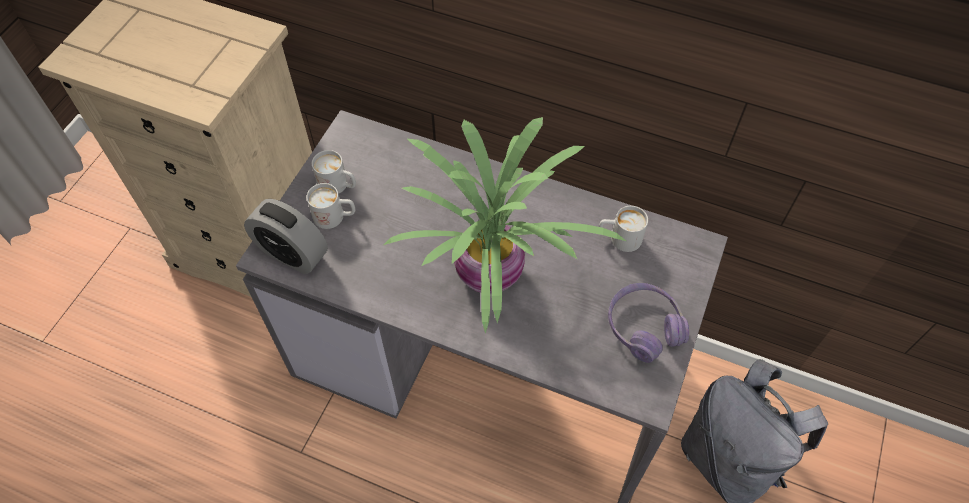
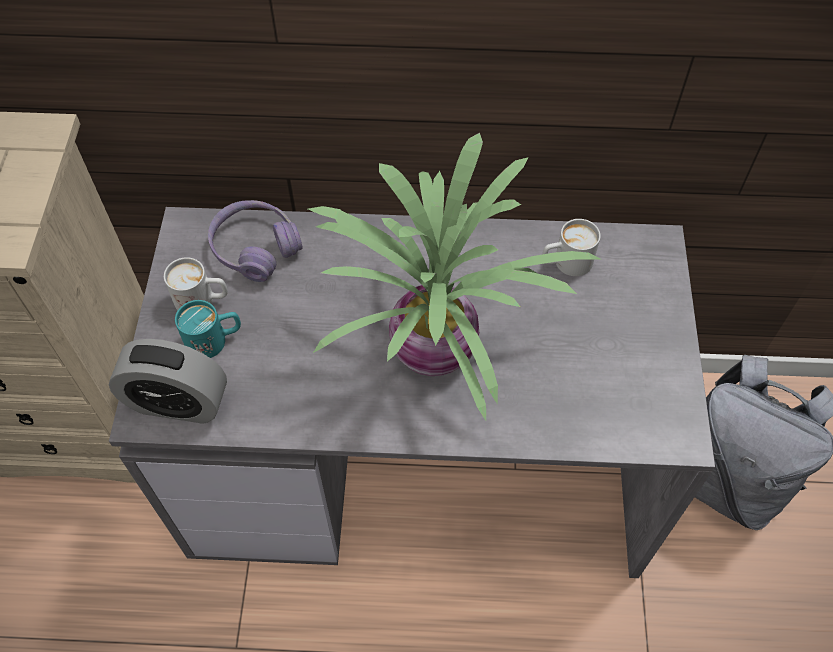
camera: 20 degrees left, 0 degrees up
(335, 217) = (215, 340): white mug -> turquoise mug
(644, 327) = (637, 356): purple headphones -> purple headphones (255, 248)

